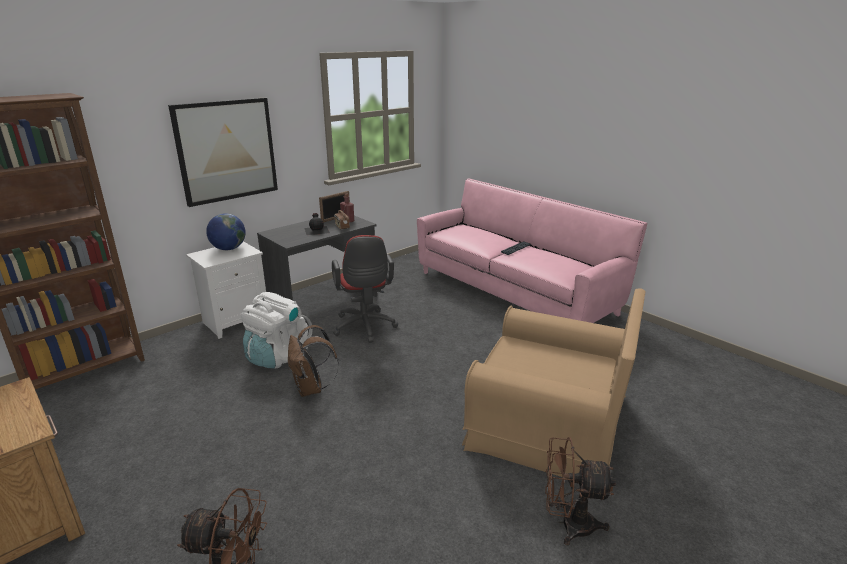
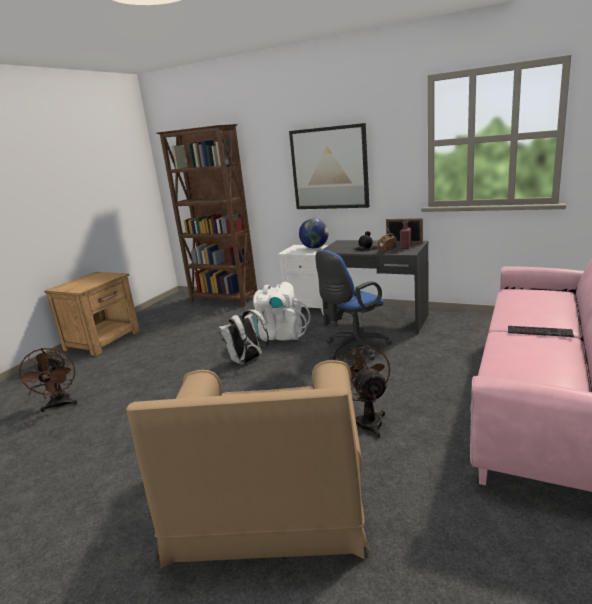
camera: 70 degrees right, 5 degrees down
(311, 389) = (247, 361): brown backpack -> white backpack
(365, 328) = (353, 349): red office chair -> blue office chair
(568, 524) = (109, 543): brown fan -> brown fan (367, 420)

